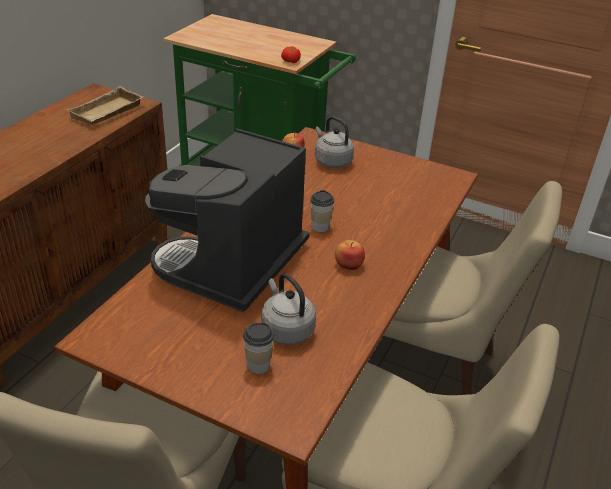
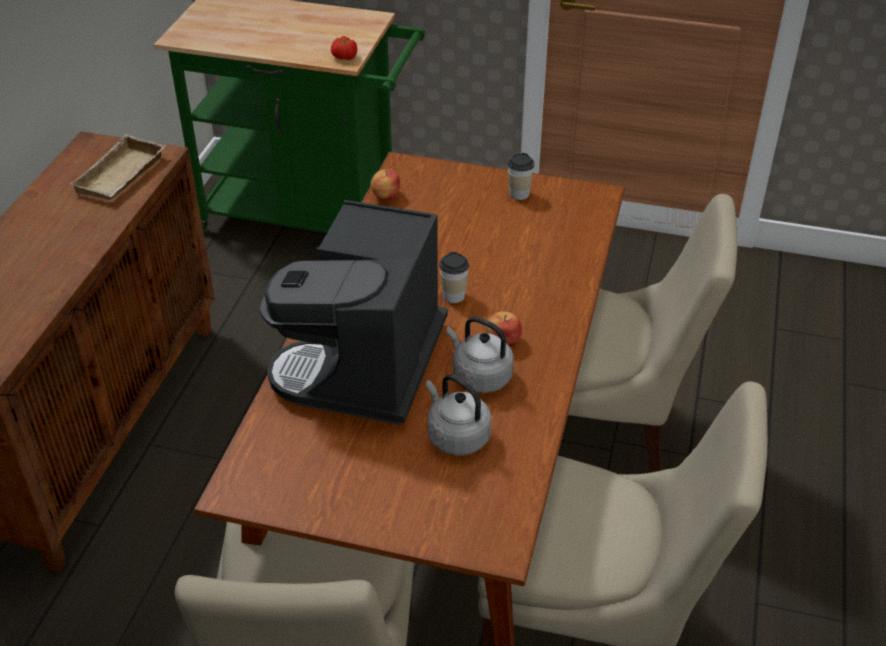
camera: 10 degrees left, 5 degrees up
(258, 365) = (439, 485): cup -> cup (519, 194)
(331, 161) = (439, 199): grey kettle -> grey kettle (479, 376)

